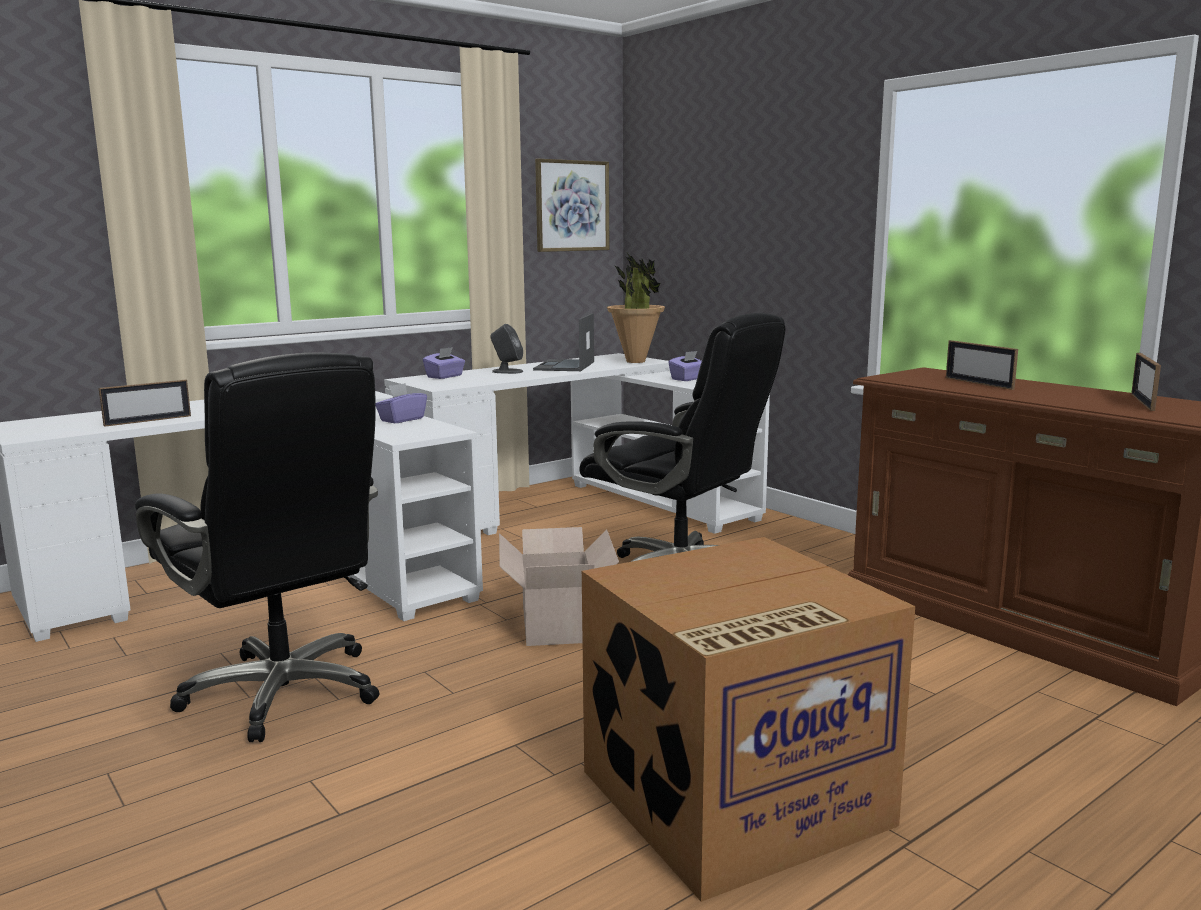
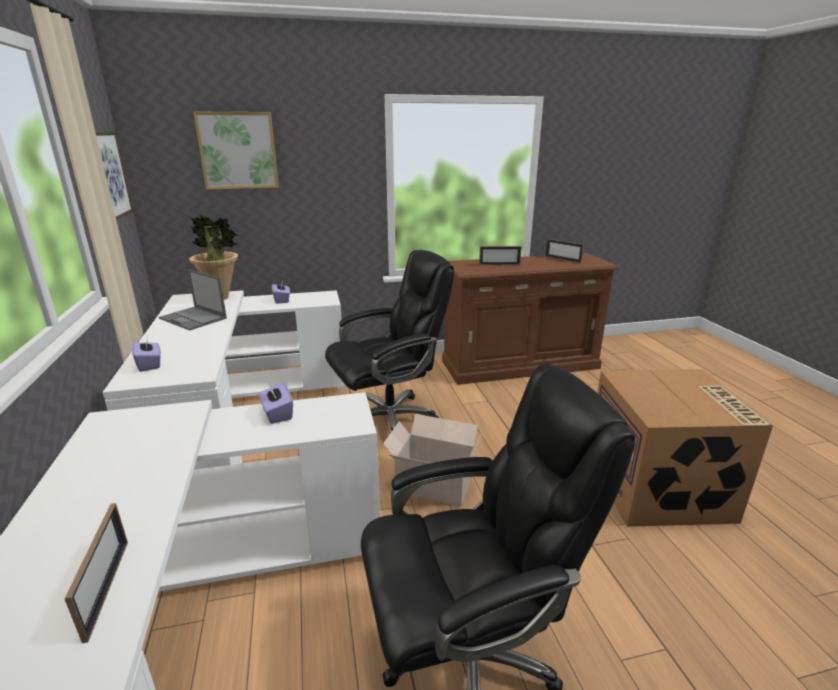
camera: 65 degrees left, 10 degrees up
(507, 371) = (176, 339): grey speaker -> none
(712, 179) = (238, 151): none -> picture

